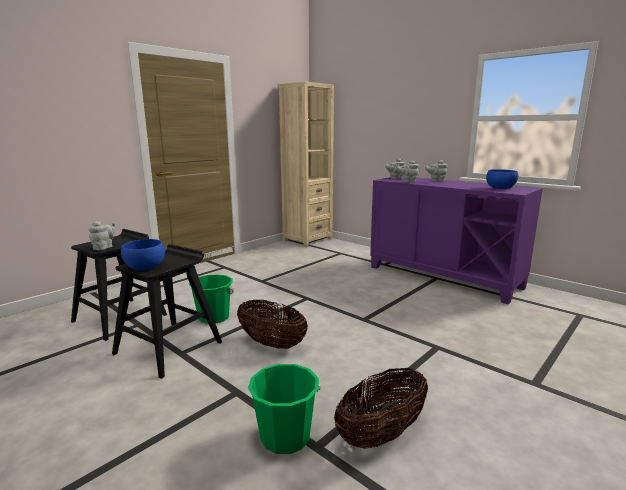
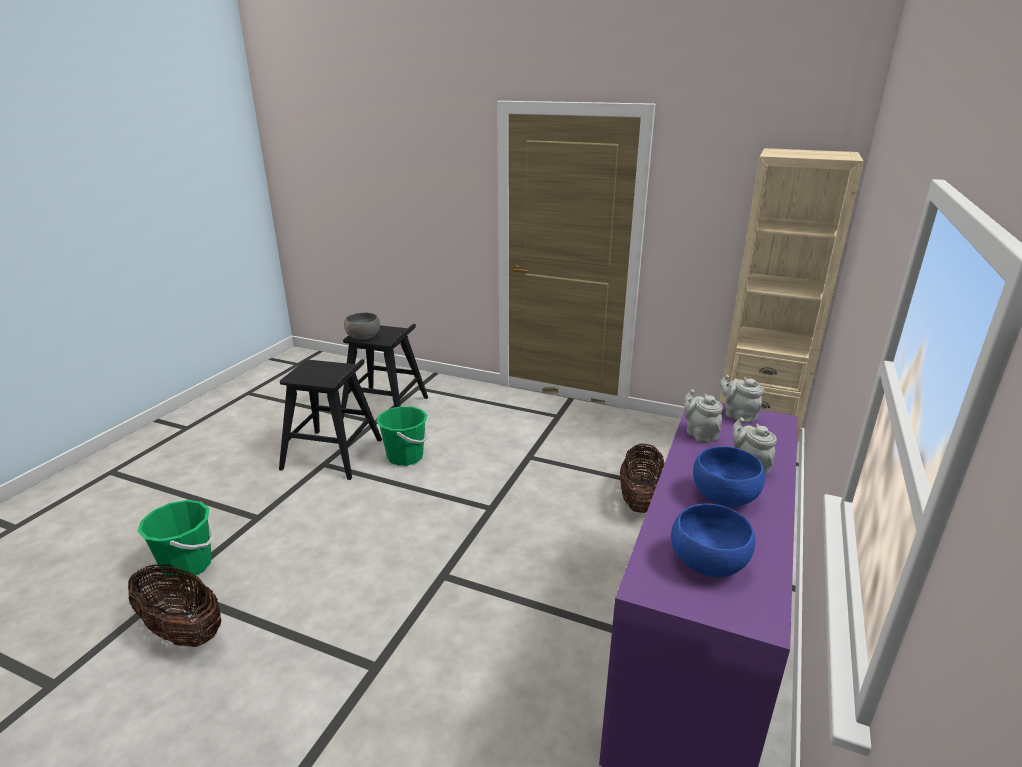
camera: 70 degrees right, 10 degrees up
(104, 247) = (363, 337): grey teapot -> grey bowl
(145, 267) = (307, 371): blue bowl -> blue bowl (725, 496)
(272, 344) = (353, 513): basket -> basket (640, 499)

